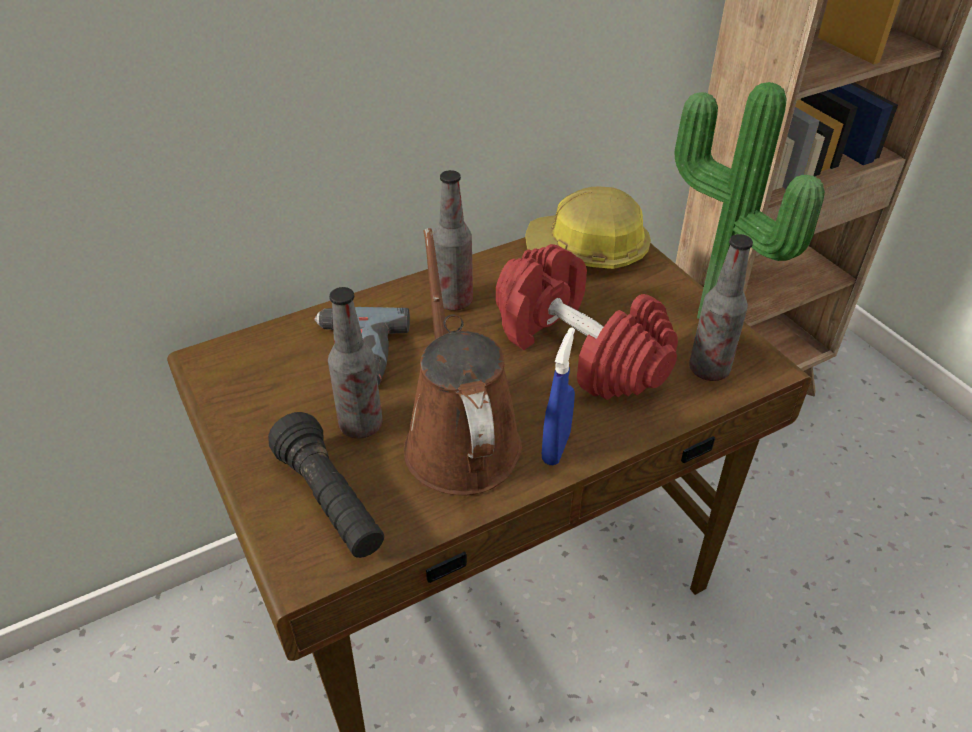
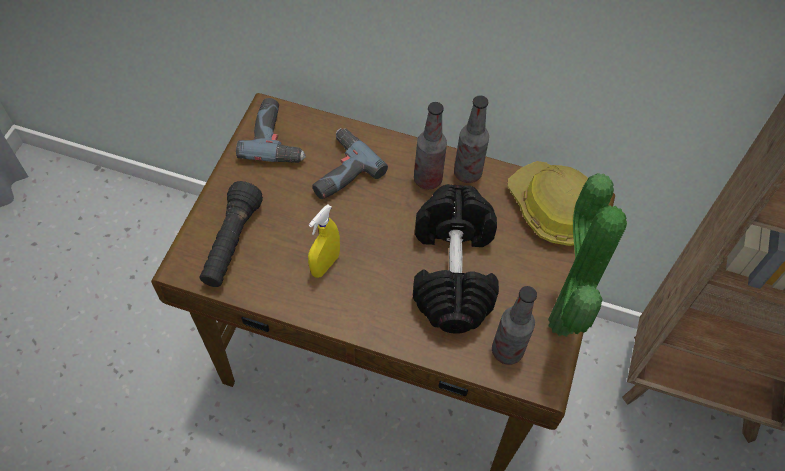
camera: 45 degrees right, 15 degrees up
(250, 373) = (277, 137): none -> power drill
(361, 425) = (291, 214): bottle -> bottle (467, 173)
(459, 438) = (325, 265): brown watering can -> yellow spray bottle
(556, 447) = (362, 315): blue spray bottle -> none
(578, 350) = (452, 270): red dumbbell -> black dumbbell

